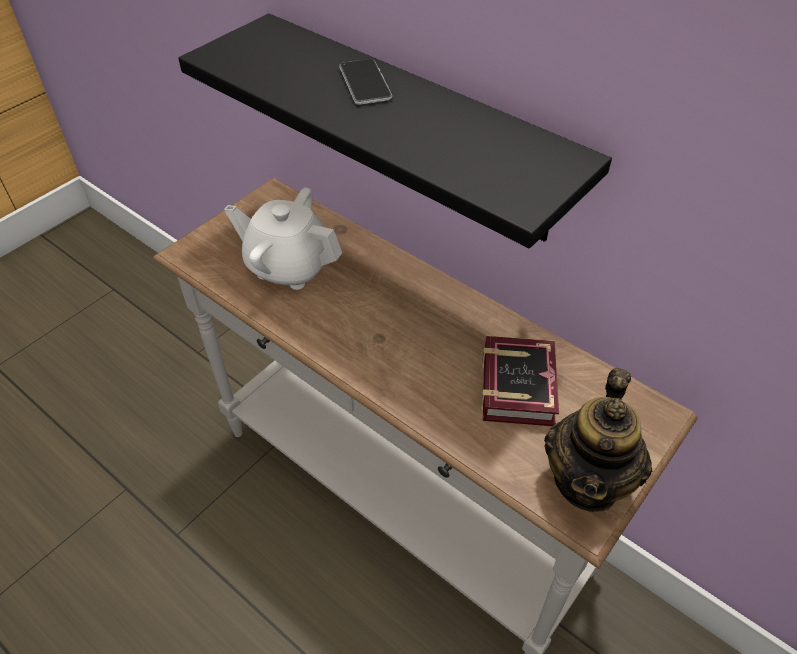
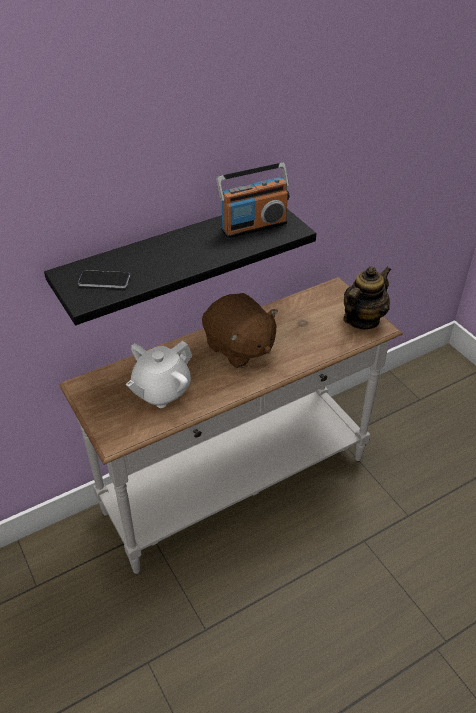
camera: 70 degrees left, 5 degrees down
(365, 83) = (162, 250): phone -> phone (104, 280)
(416, 322) = (239, 348): none -> brown plush toy
(494, 152) = (253, 226): none -> radio
(520, 383) = (299, 323): book -> none
(588, 480) = (362, 320): teapot -> teapot turned 90 degrees counterclockwise

